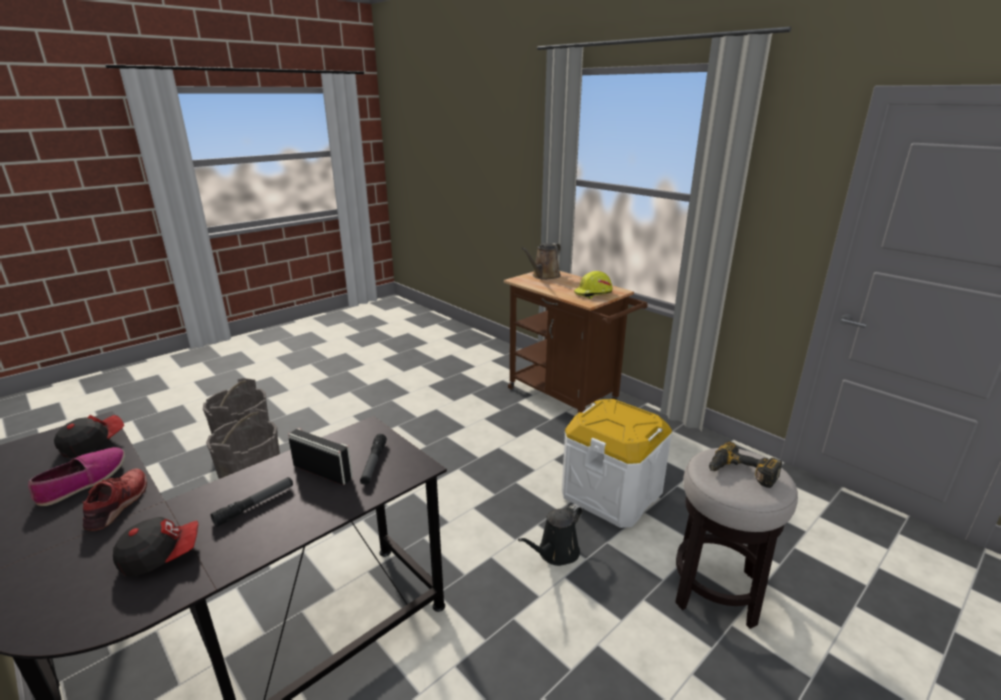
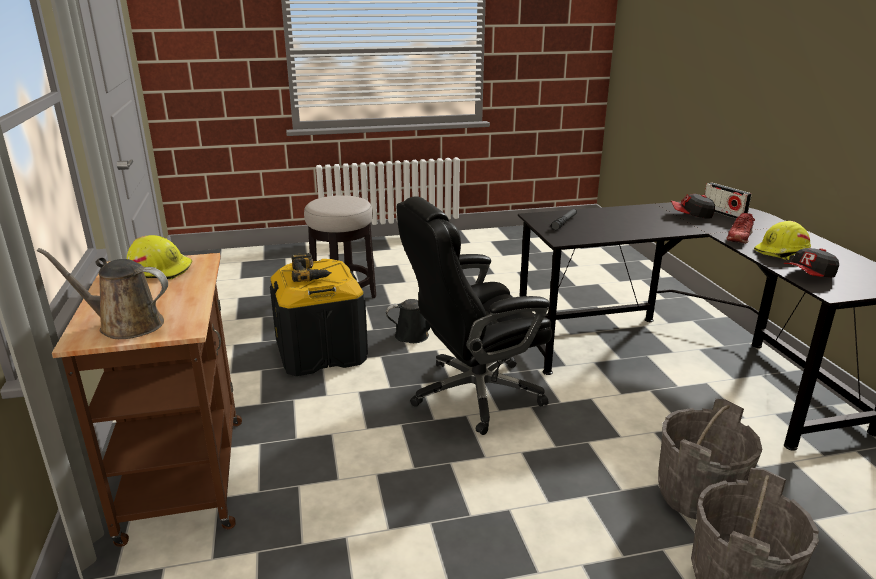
camera: 150 degrees left, 0 degrees up
(83, 481) = (782, 252): shoe -> yellow hard hat
(255, 505) = (644, 221): flashlight -> none
(322, 472) = (600, 225): radio -> radio (723, 213)
(443, 500) = (473, 394): none -> black office chair
(544, 276) = (125, 325): brown watering can -> brown watering can turned 150 degrees counterclockwise
(611, 494) = (321, 352): white storage box -> black storage box
(740, 474) = (341, 201): power drill -> power drill (310, 274)

